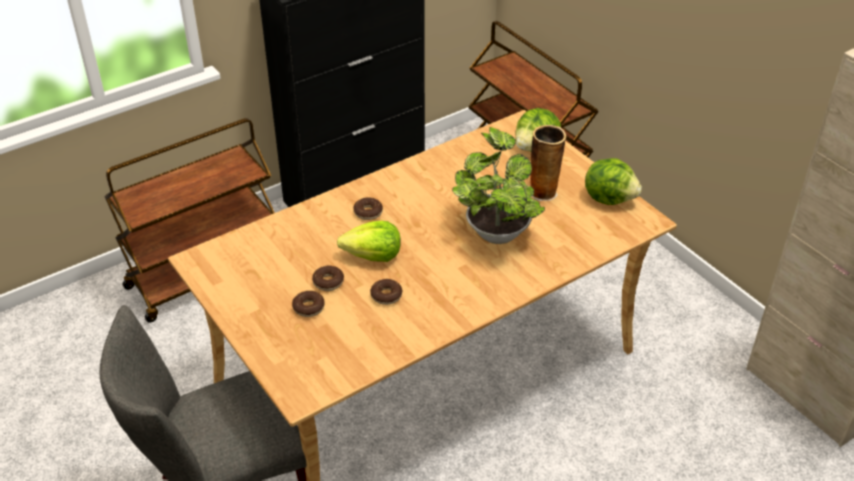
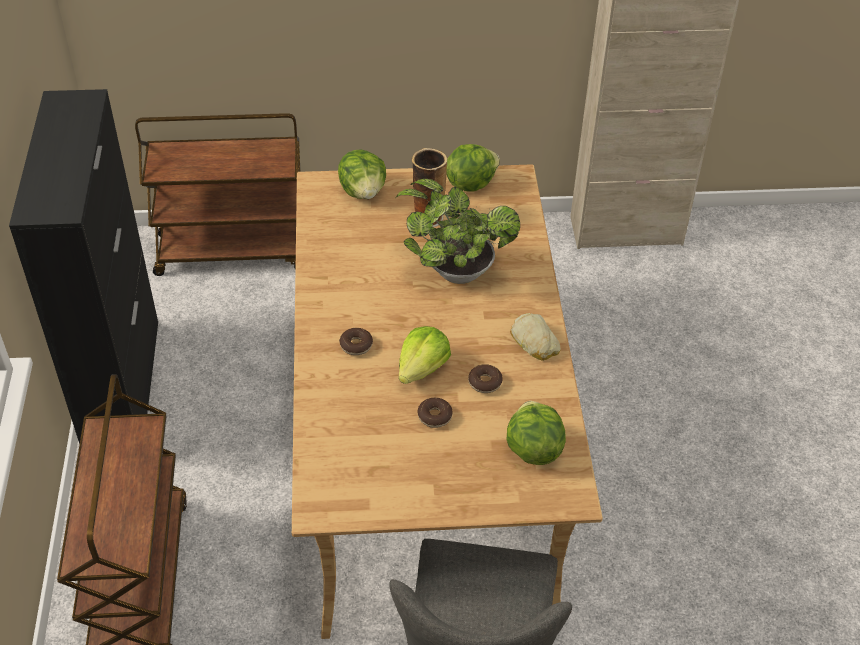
camera: 60 degrees left, 5 degrees up
(308, 307) = (460, 445): donut -> none
(335, 351) = (533, 449): none -> lettuce
(456, 307) = (534, 342): none -> bread

